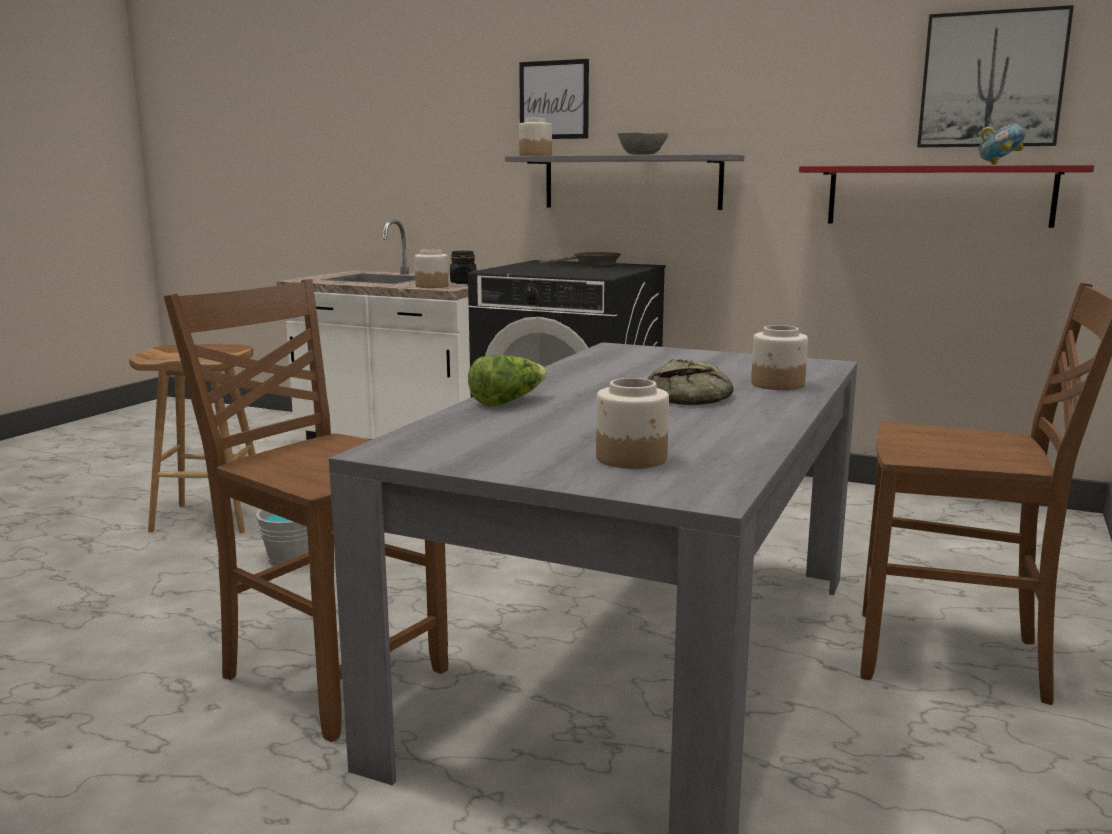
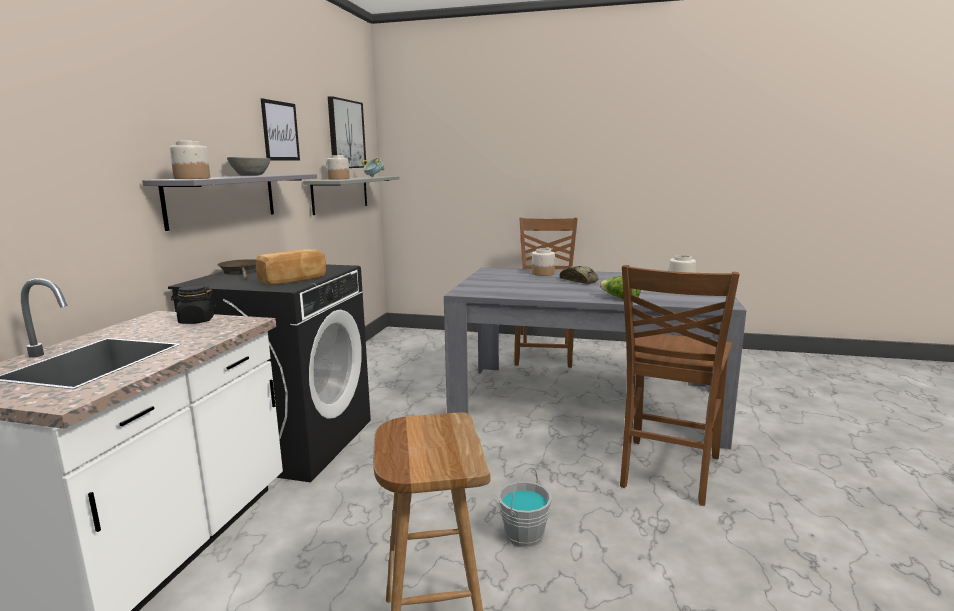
camera: 100 degrees left, 0 degrees up
(432, 286) = (224, 327): jar -> jar (338, 179)
(531, 270) = (294, 280): none -> bread
(554, 100) = (155, 121): picture -> picture (280, 131)
(938, 195) = (340, 194): red shelf -> grey shelf

